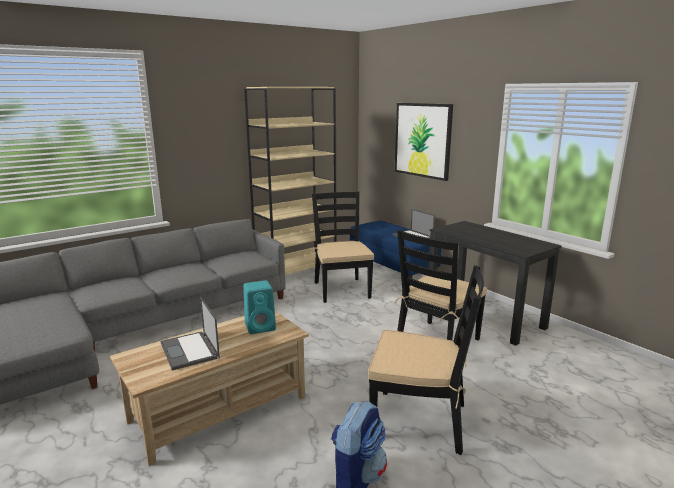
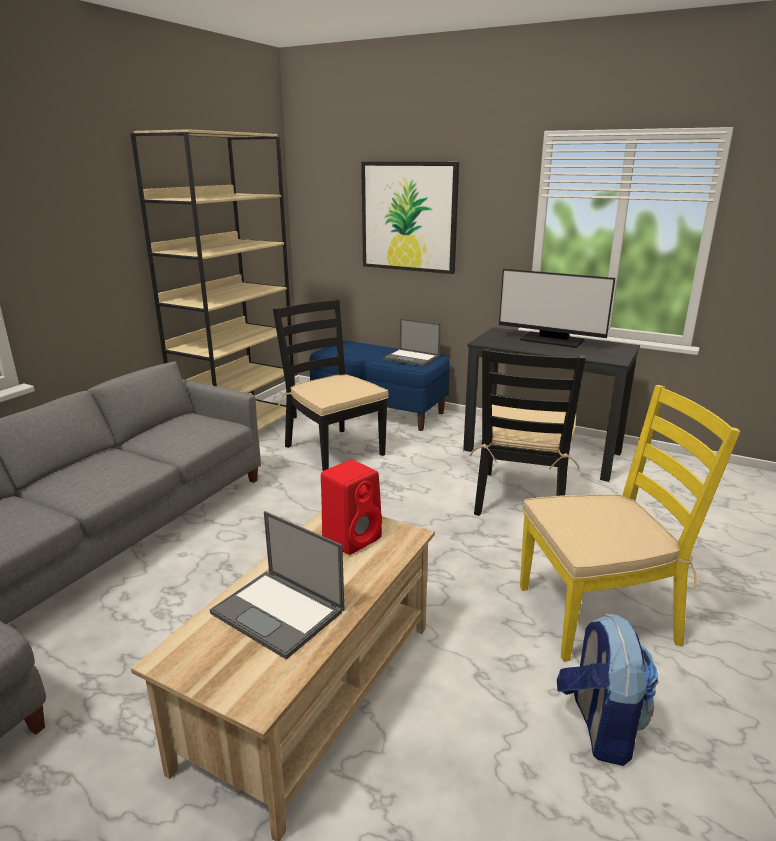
camera: 25 degrees left, 5 degrees up
(261, 327) = (353, 538): turquoise speaker -> red speaker
(420, 420) = (598, 614): black chair -> yellow chair
(494, 234) = (551, 340): none -> monitor

